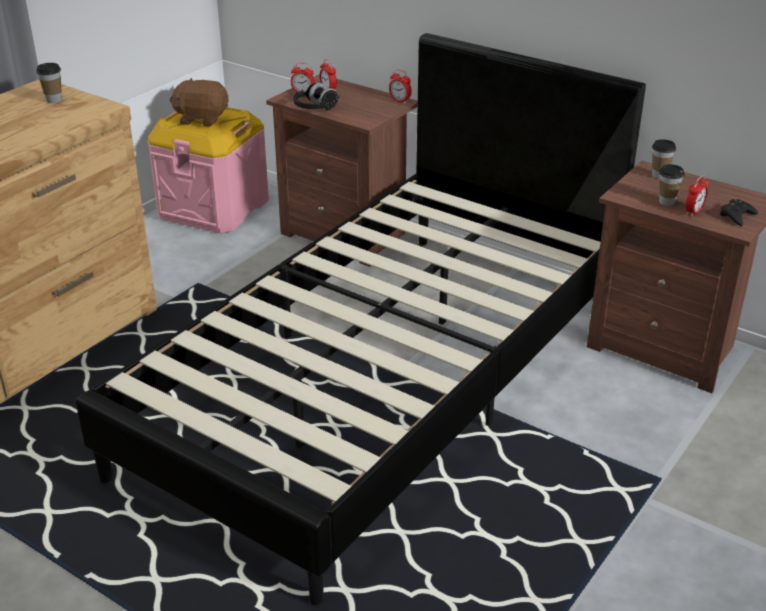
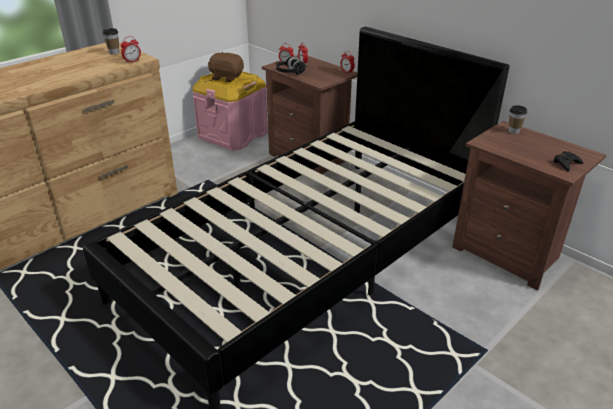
camera: 10 degrees right, 0 degrees up
(666, 202) = (515, 149): cup -> none
(694, 212) = (534, 158): alarm clock -> alarm clock (132, 61)

